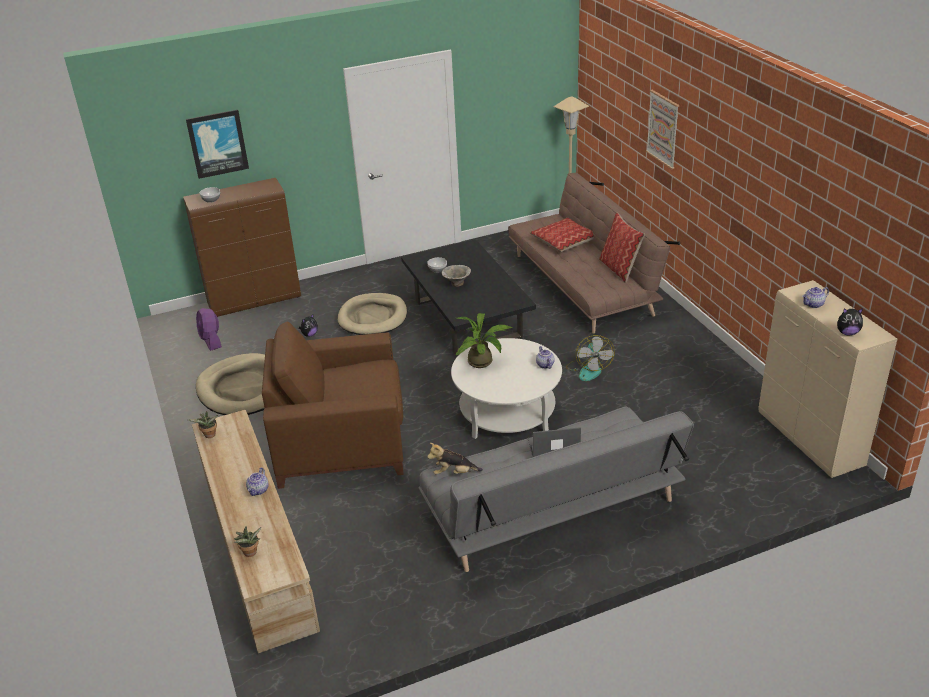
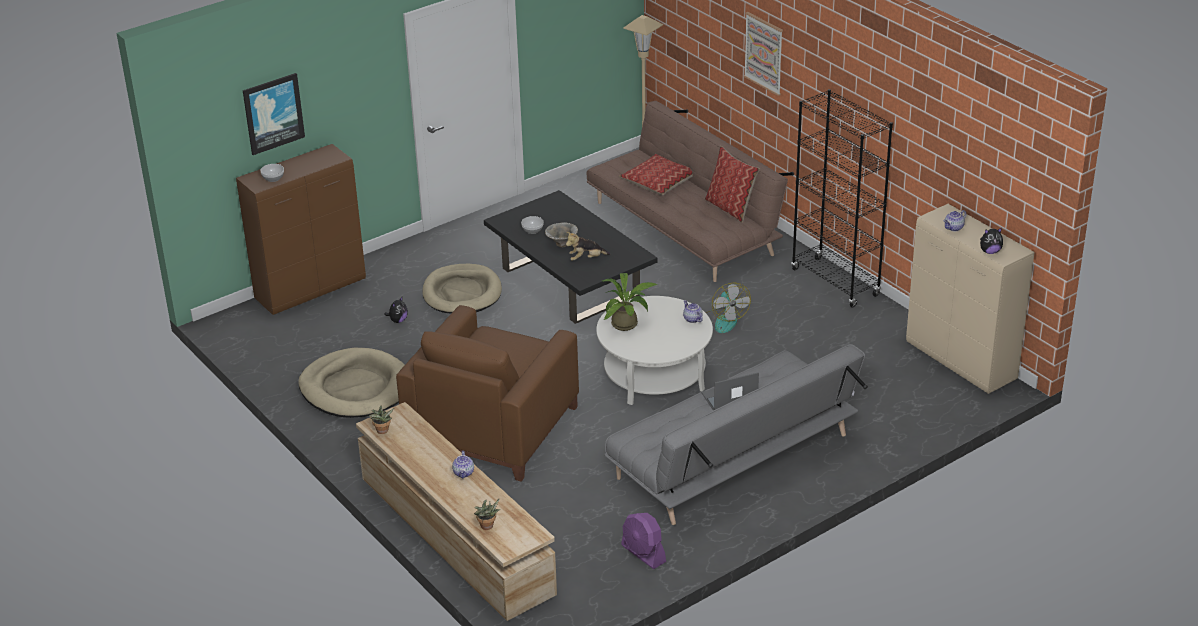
camera: 15 degrees left, 0 degrees up
(211, 340) = (285, 341): purple fan -> purple fan (643, 554)
(342, 441) = (492, 426): brown armchair -> brown armchair turned 45 degrees counterclockwise
(454, 473) = (642, 433): plush toy -> plush toy (586, 259)
(704, 347) = (835, 282): none -> black bookcase

